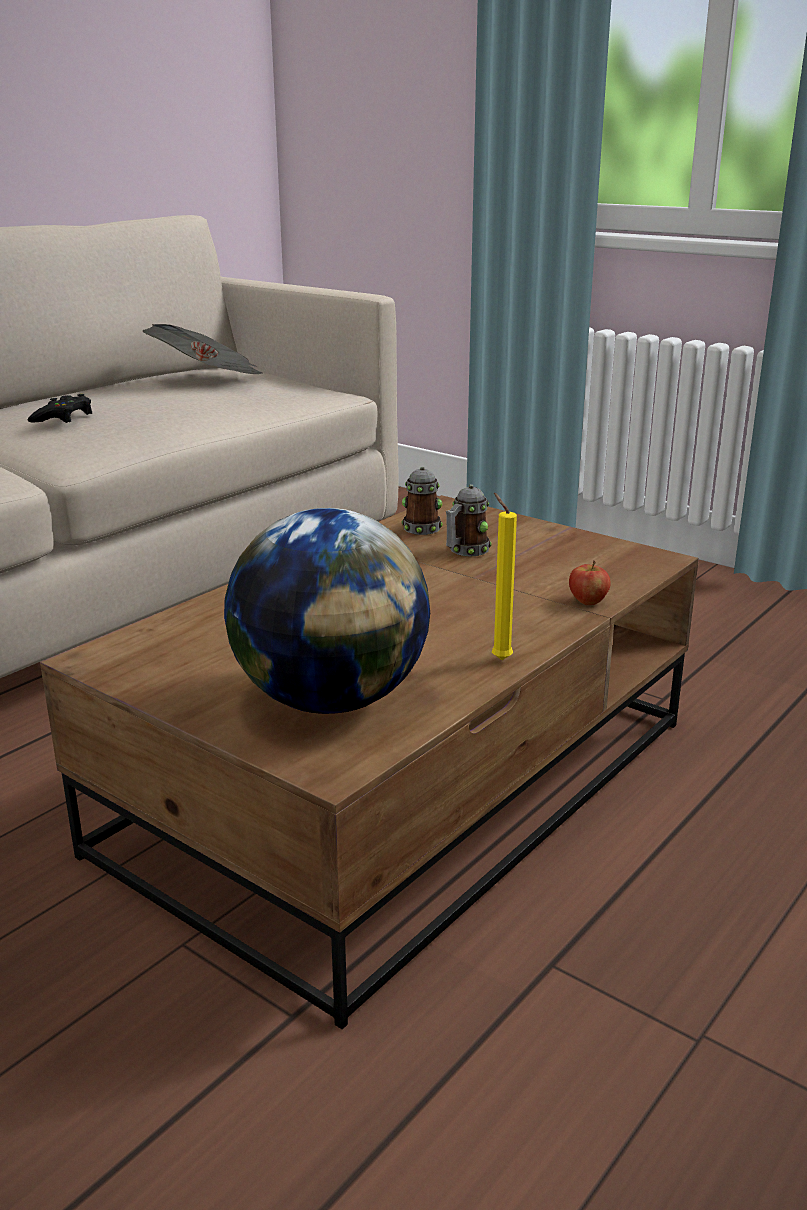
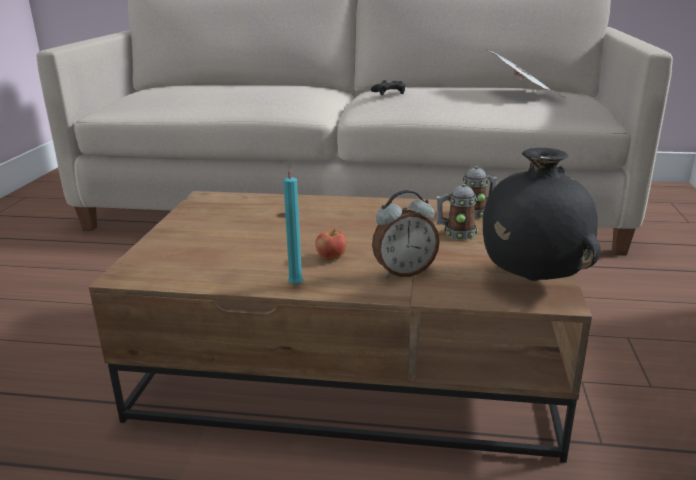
camera: 60 degrees right, 0 degrees up
(331, 700) = (201, 255): globe -> none
(499, 658) = (297, 284): yellow candle -> turquoise candle
(531, 599) = (404, 272): none -> alarm clock
(587, 602) = (426, 291): apple -> apple (331, 257)
(610, 555) = (530, 279): none -> black vase

